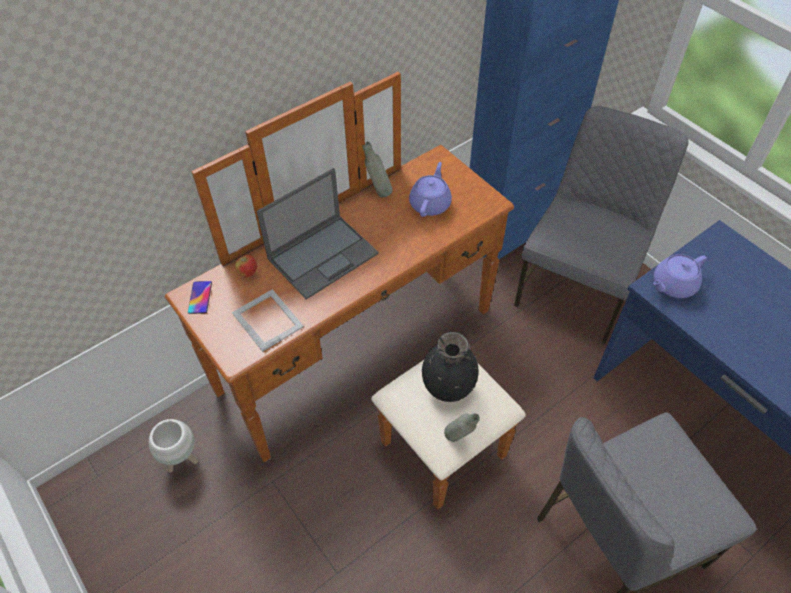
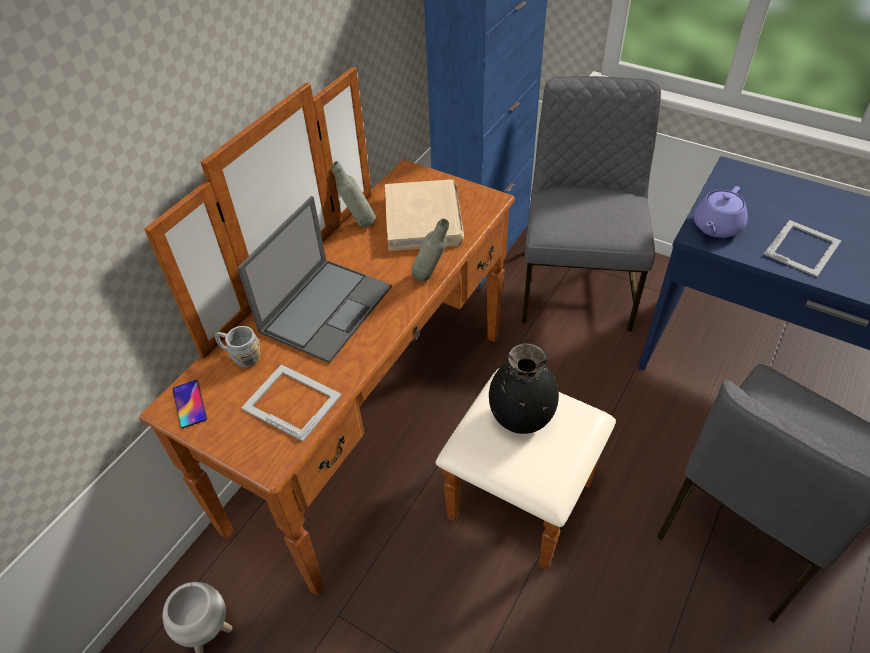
camera: 20 degrees left, 5 degrees down
(248, 273) = (241, 356): apple -> grey mug
(430, 203) = (423, 219): purple teapot -> beige book
(459, 440) = (563, 471): grey bottle -> grey bottle (431, 278)
(739, 328) = (803, 248): none -> picture frame

